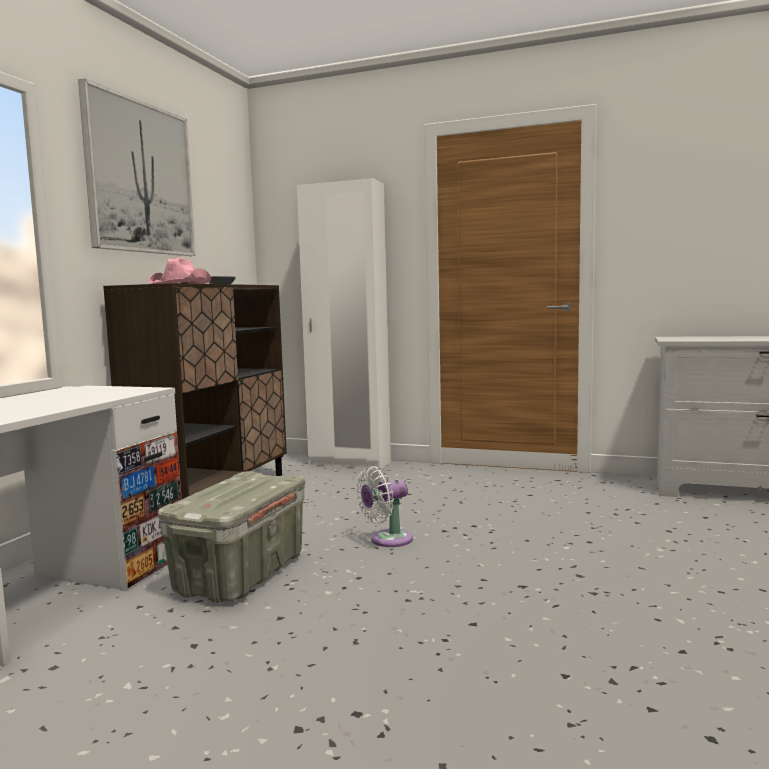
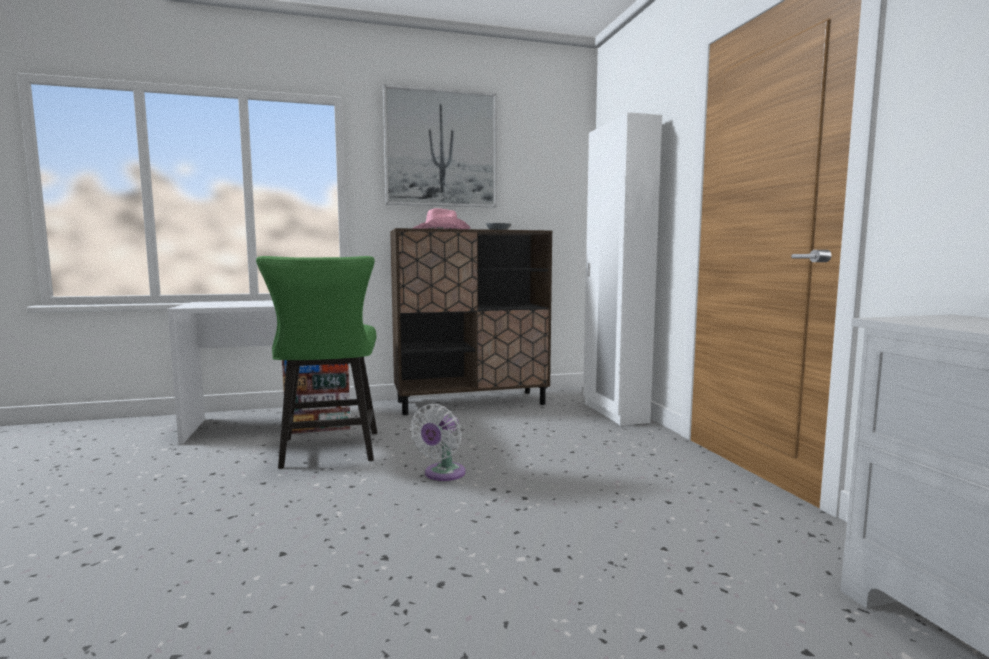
camera: 55 degrees right, 0 degrees up
(241, 575) = (329, 452): grey storage box -> green chair
(387, 540) = (442, 474): white fan -> white fan turned 90 degrees counterclockwise

